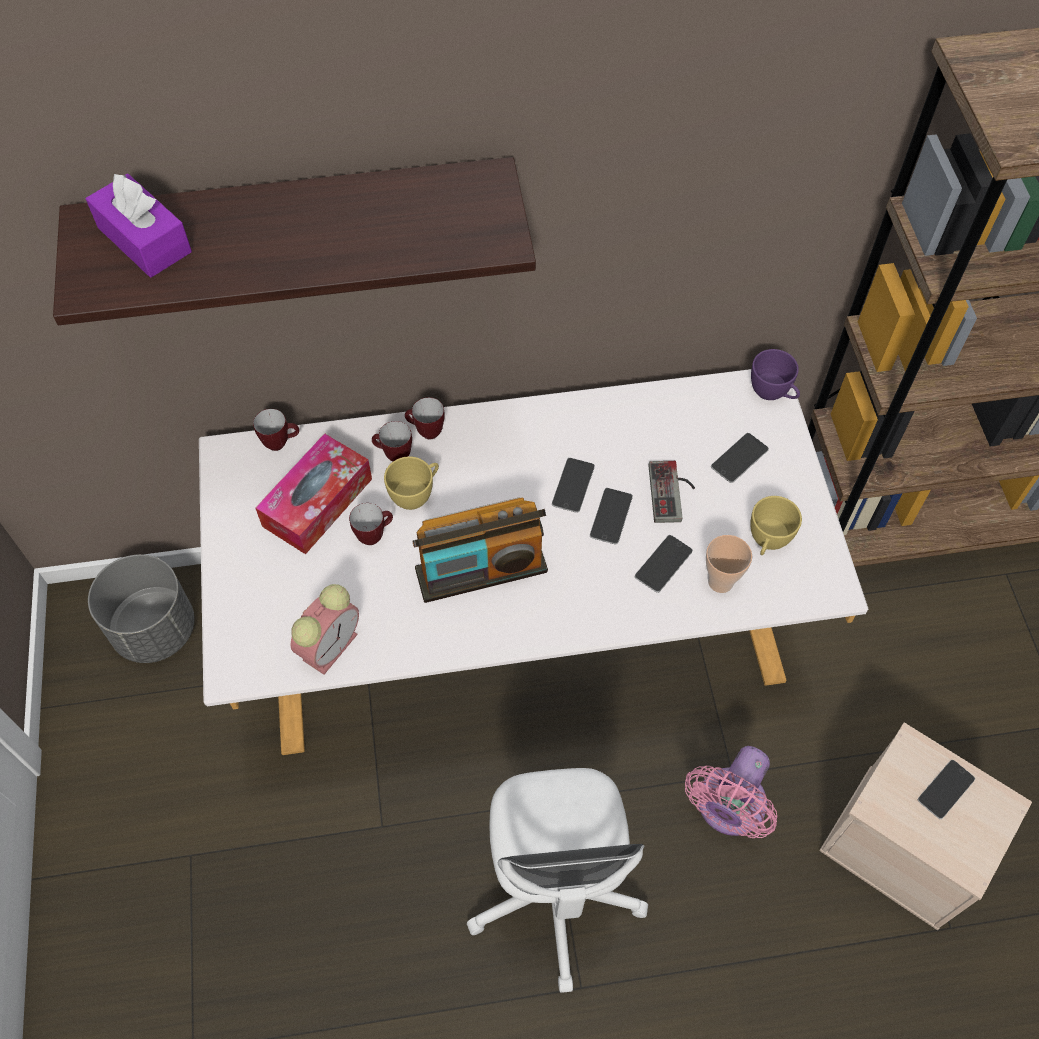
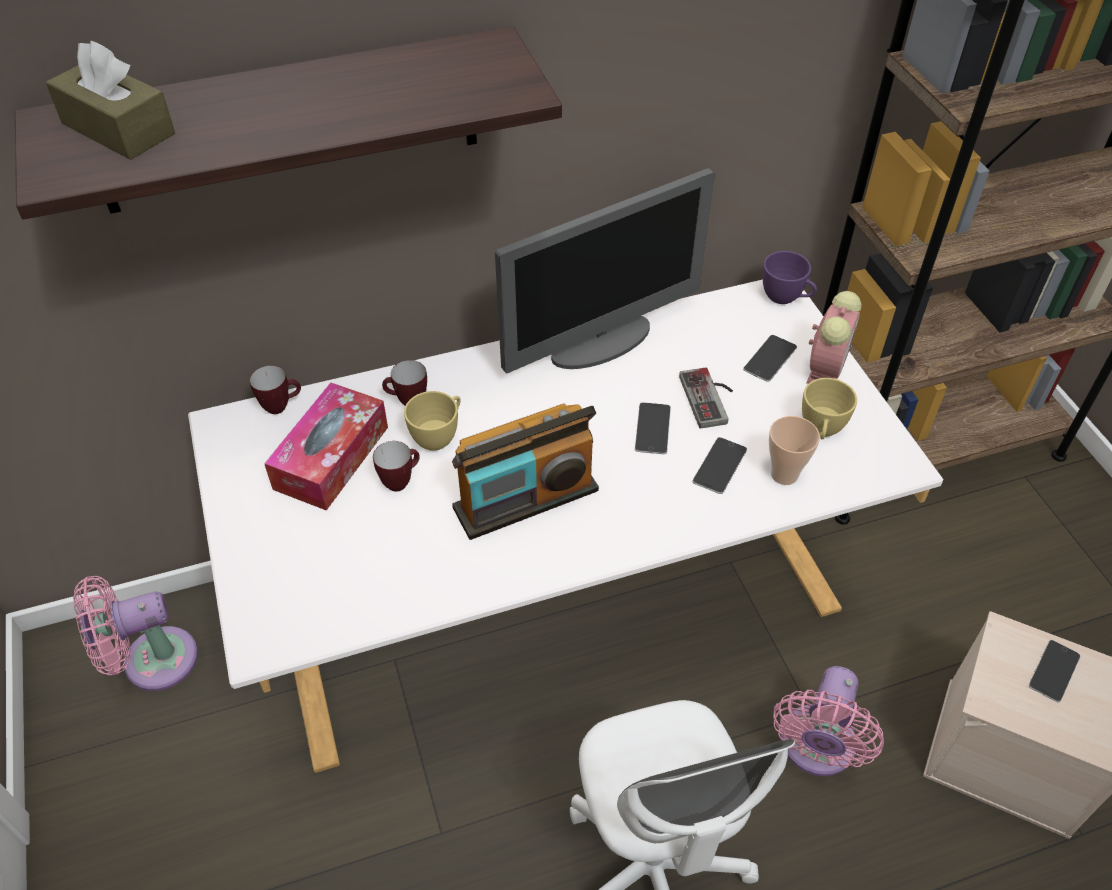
camera: 10 degrees left, 10 degrees down
(144, 240) = (118, 129): purple tissue box -> brown tissue box
(155, 630) = (152, 661): grey planter -> pink fan
(331, 644) = (371, 598): alarm clock -> alarm clock (826, 368)
(425, 432) = (437, 376): mug -> none
(573, 485) = (605, 405): phone -> none
(584, 417) = (602, 342): none -> monitor

